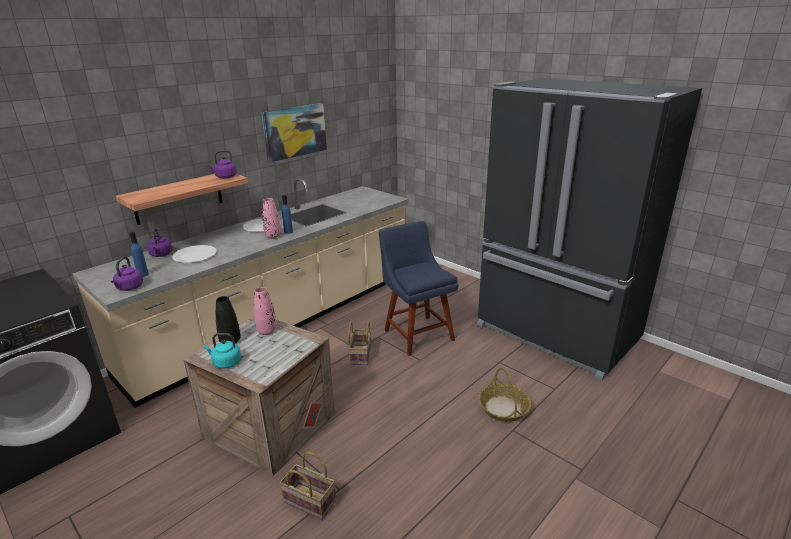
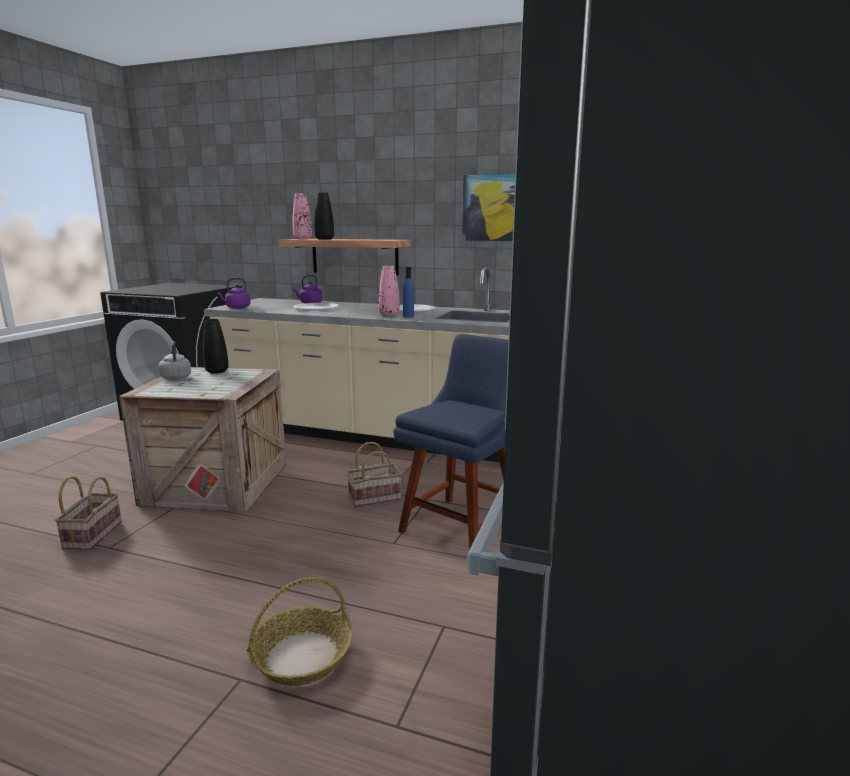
camera: 65 degrees right, 10 degrees down
(143, 274) = (264, 306): blue bottle -> none
(170, 191) = (324, 239): none -> black vase
(225, 177) = (385, 239): purple kettle -> none
(225, 363) = (176, 377): turquoise kettle -> grey kettle
(267, 331) = (241, 378): pink vase -> pink vase (302, 239)

